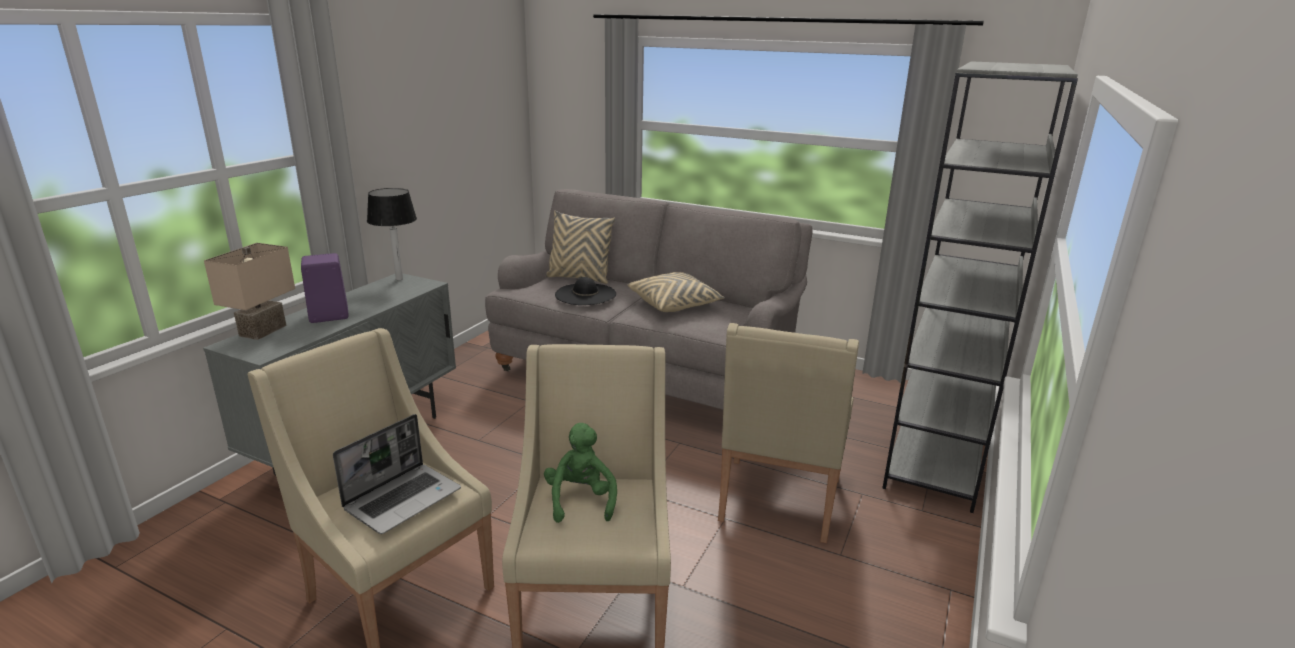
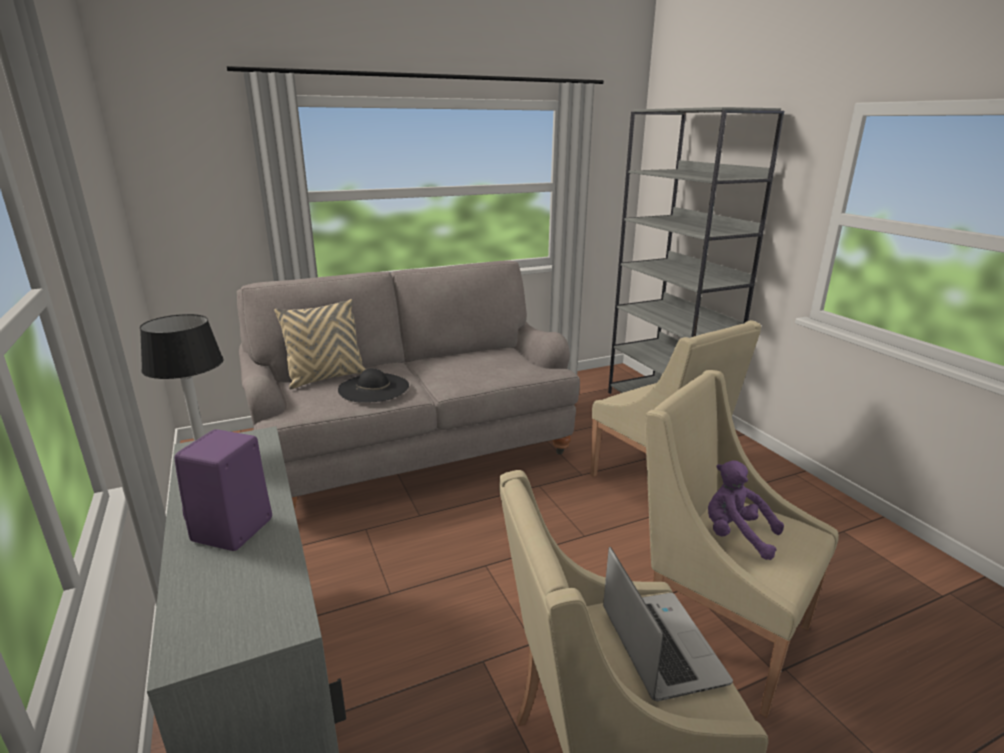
camera: 50 degrees left, 0 degrees up
(262, 330) = (183, 604): beige table lamp -> none
(580, 500) = (736, 535): green plush toy -> purple plush toy
(675, 304) = (460, 365): beige pillow -> none

